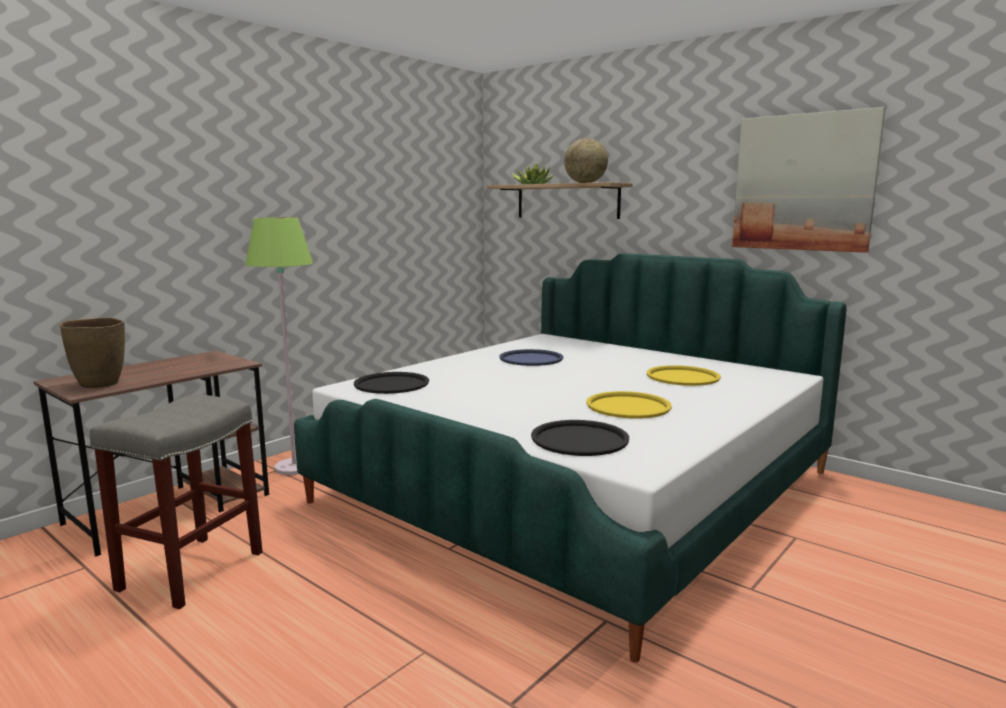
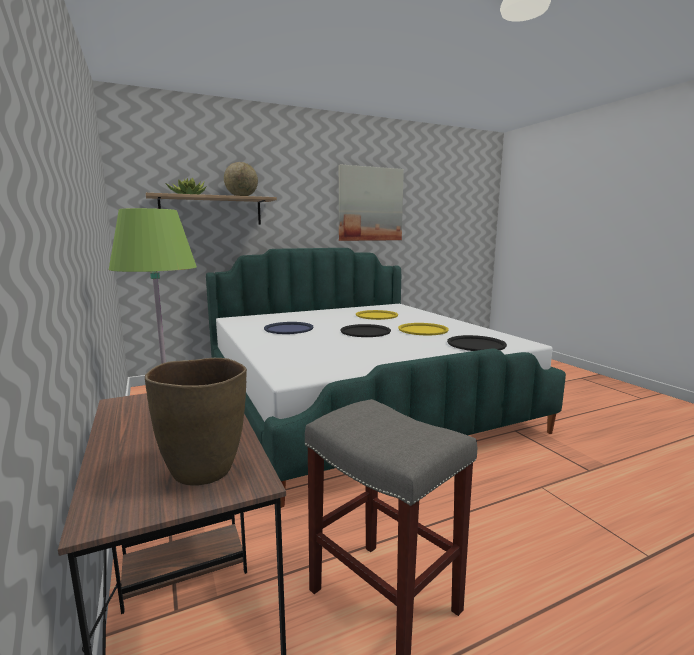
camera: 65 degrees left, 0 degrees up
(391, 384) = (303, 364): black tray -> black tray (365, 331)

